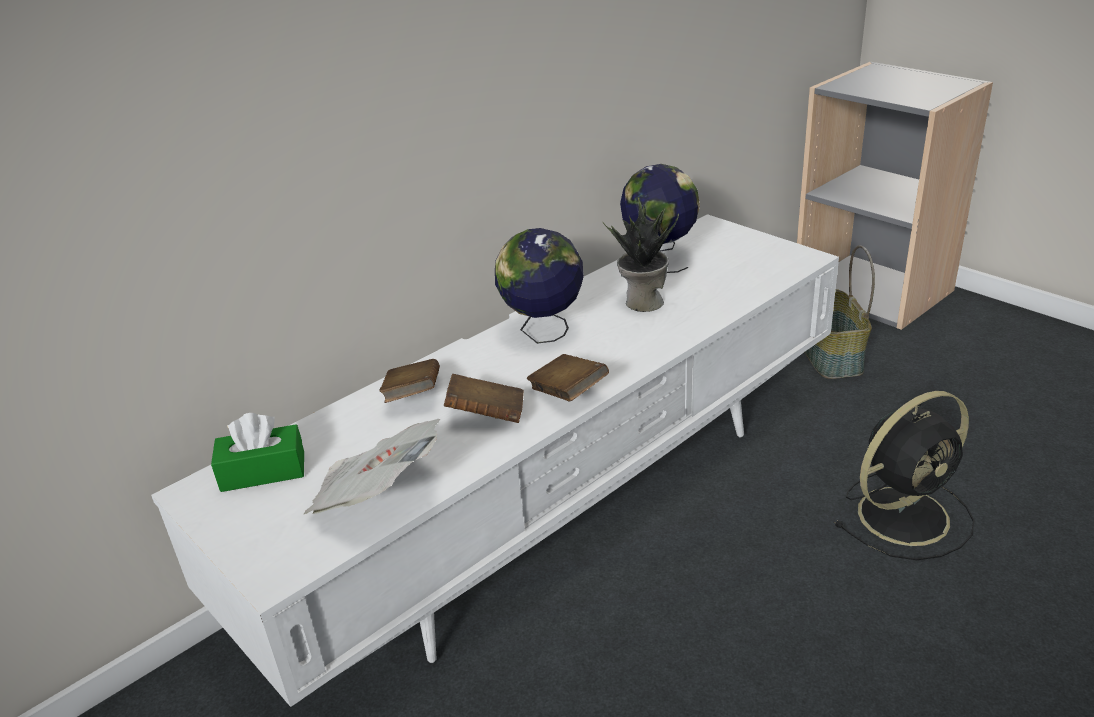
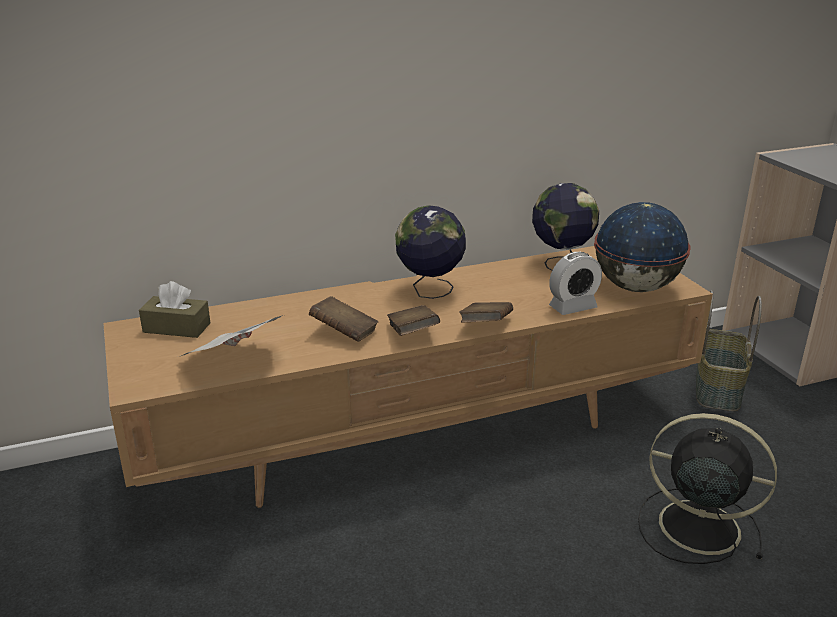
camera: 20 degrees right, 5 degrees down
(263, 471) = (176, 328): green tissue box -> brown tissue box
(413, 396) = (306, 308): brown book -> brown book (486, 326)
(556, 501) = (418, 431): white tv stand -> brown tv stand
(642, 302) = (521, 289): potted plant -> none
(715, 310) = (573, 307): none -> alarm clock
(759, 269) = (635, 287): none -> globe
(906, 514) = (695, 526): black fan -> black fan turned 150 degrees counterclockwise

